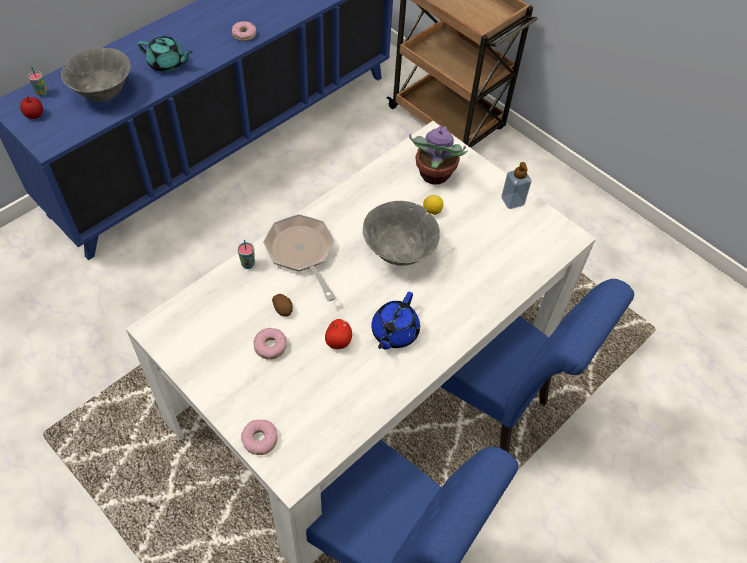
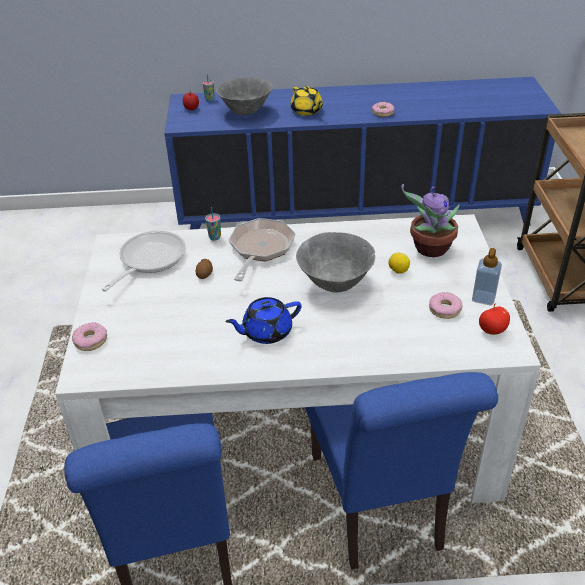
camera: 45 degrees right, 15 degrees down
(167, 64) = (307, 111): turquoise teapot -> yellow teapot
(214, 325) = (149, 260): none -> frying pan
(270, 346) = (168, 291): donut -> donut (444, 309)
(338, 341) = (217, 314): apple -> apple (492, 330)

